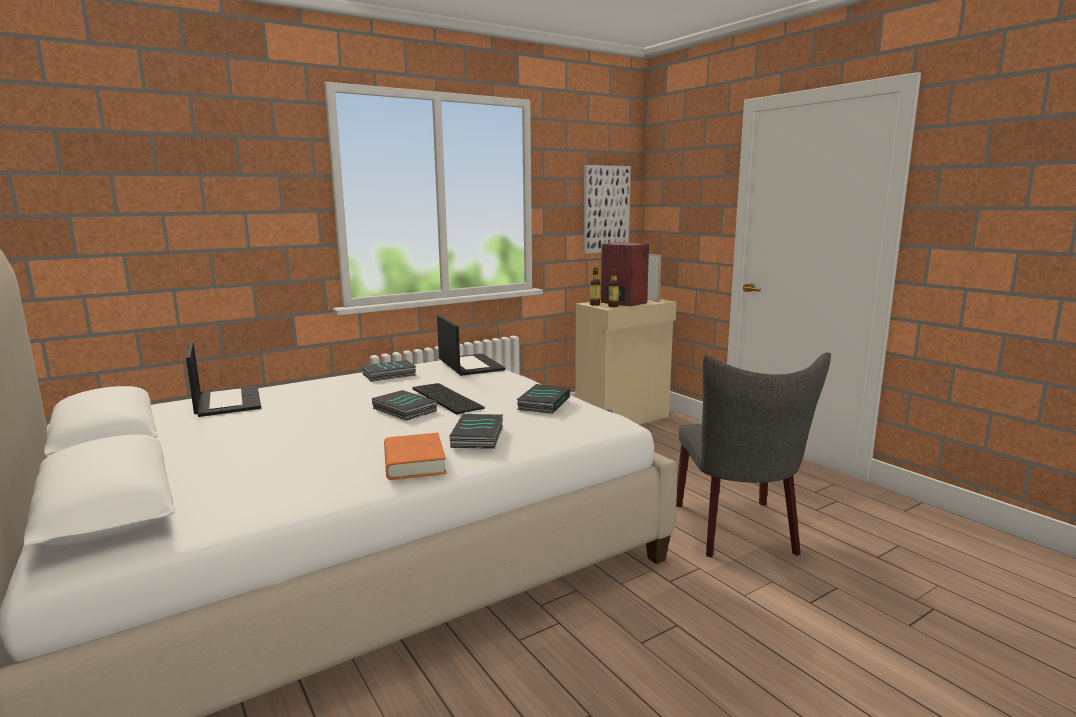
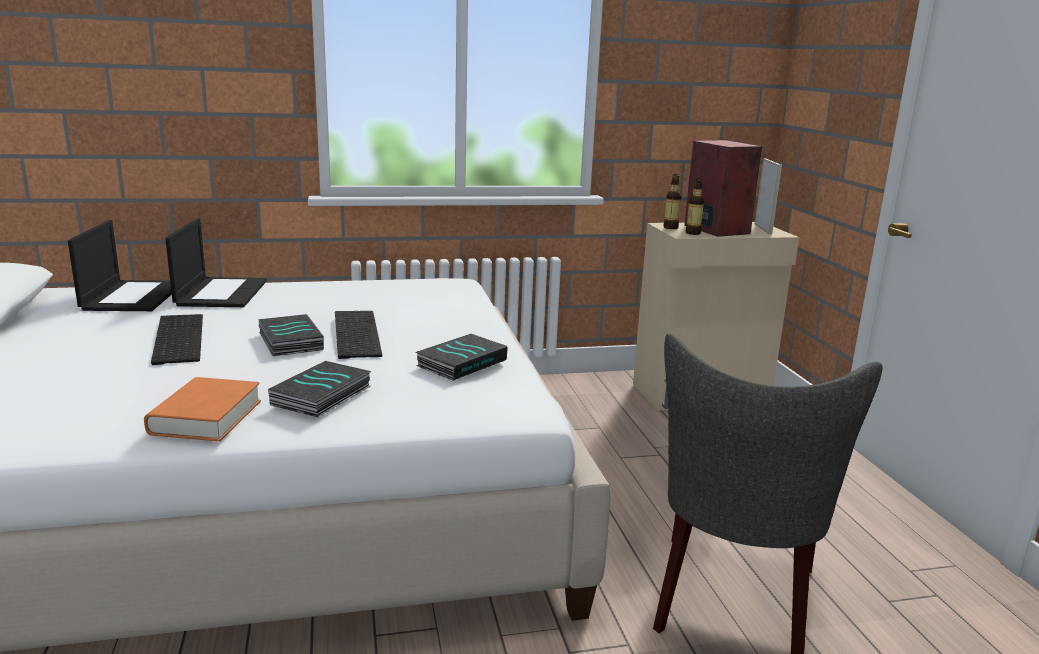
camera: 20 degrees right, 5 degrees up
(312, 421) = (176, 338): none -> keyboard
(389, 375) = (338, 290): book -> none
(469, 365) = (447, 291): laptop -> laptop (221, 292)
(606, 209) = (722, 89): picture -> none

